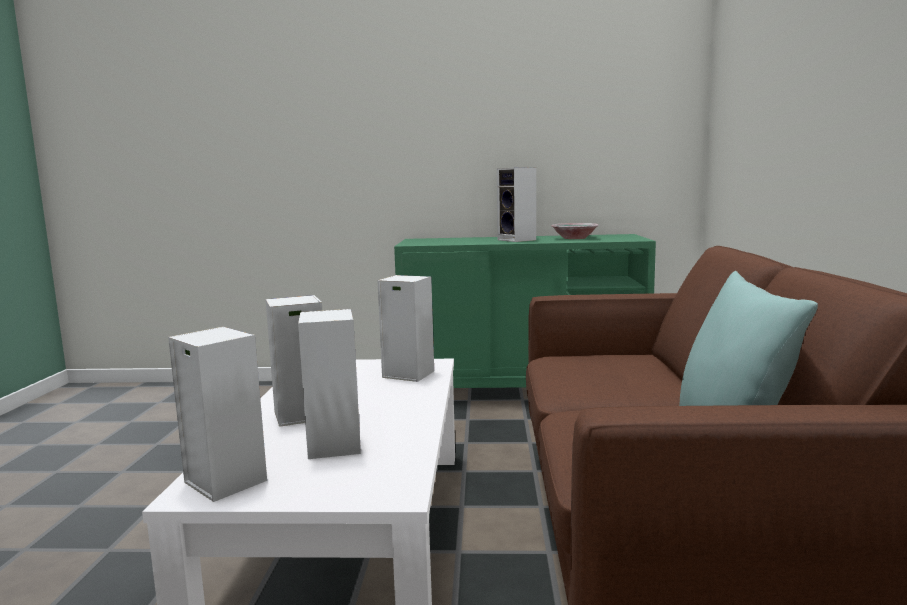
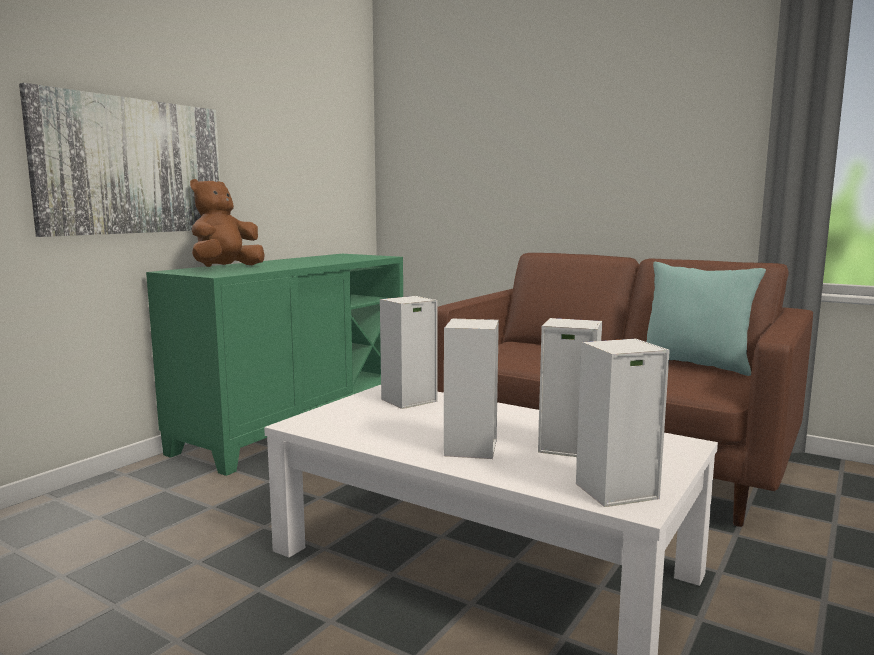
camera: 60 degrees left, 0 degrees up
(401, 158) = (132, 166): none -> picture
(456, 239) = (226, 268): none -> brown plush toy
(518, 240) = (294, 263): speaker -> none
(574, 238) = (329, 259): bowl -> none

